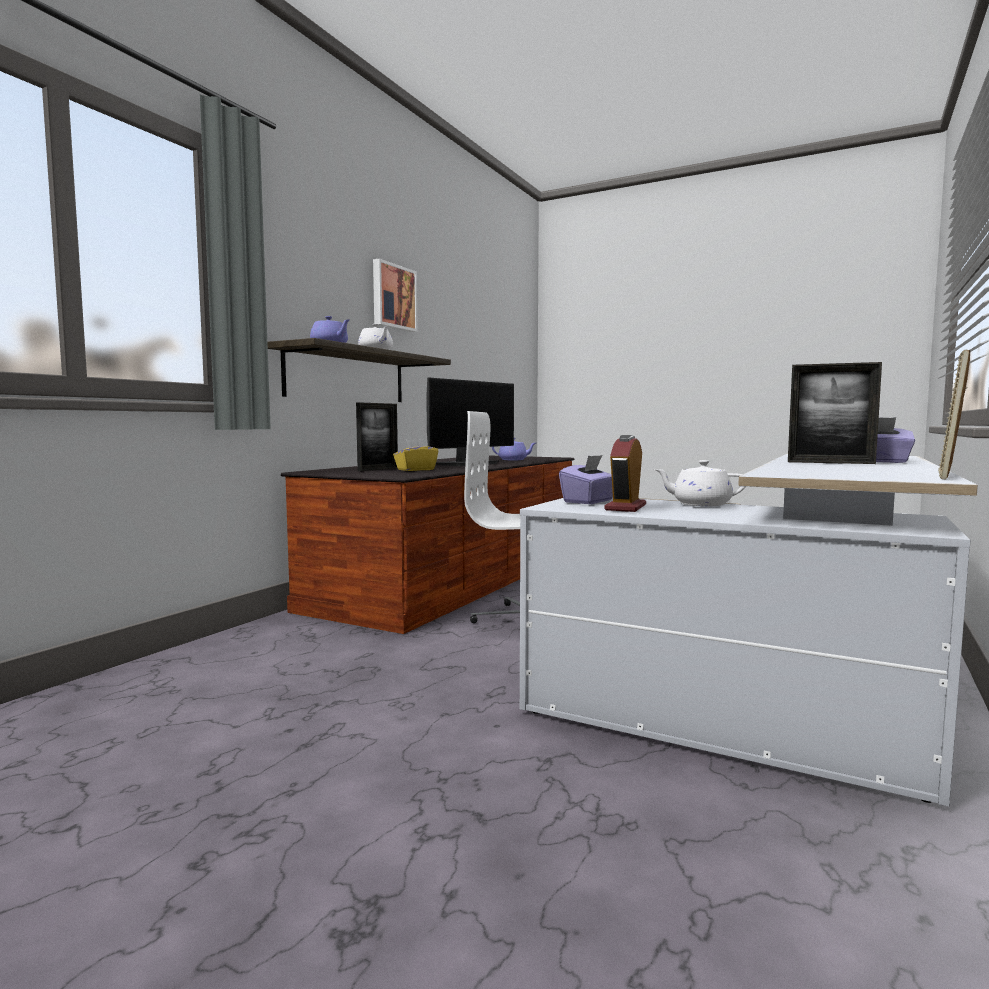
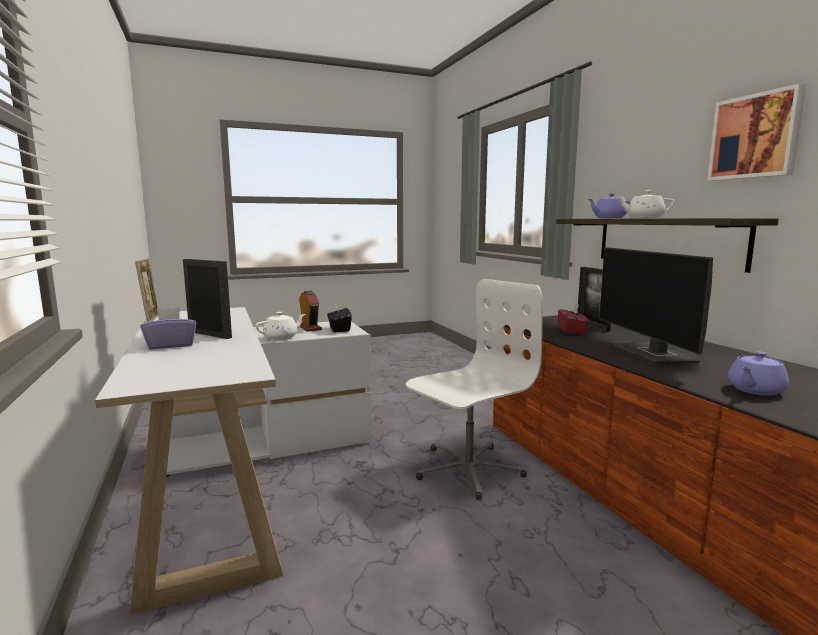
camera: 130 degrees right, 5 degrees up
(415, 470) = (572, 331): yellow tissue box -> red tissue box
(589, 501) = (339, 329): purple tissue box -> black tissue box
(830, 463) = (210, 334): picture frame -> picture frame turned 60 degrees clockwise

